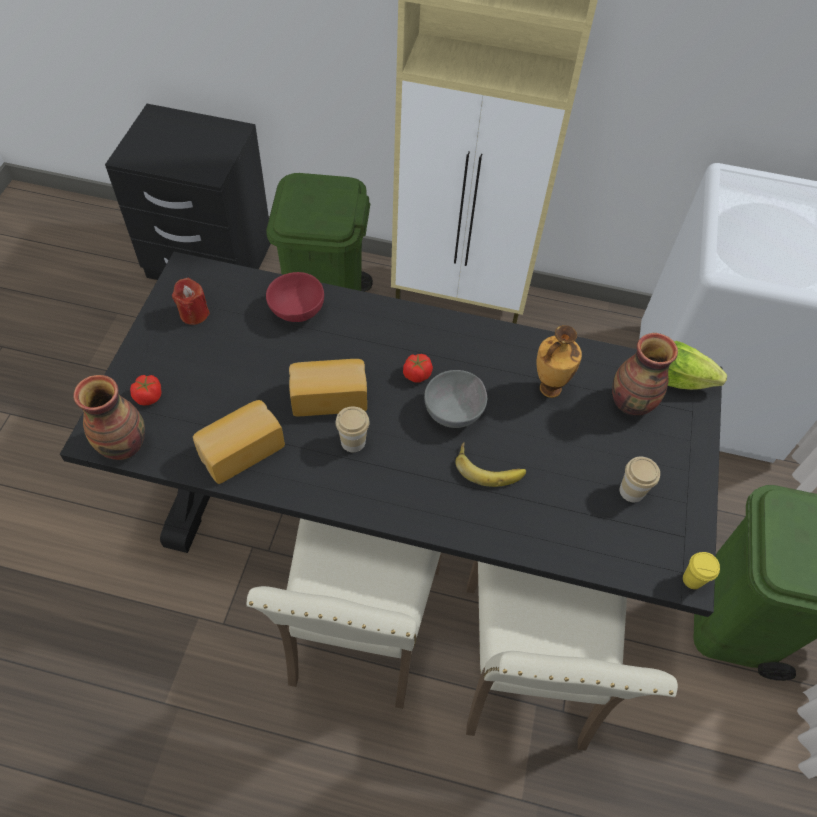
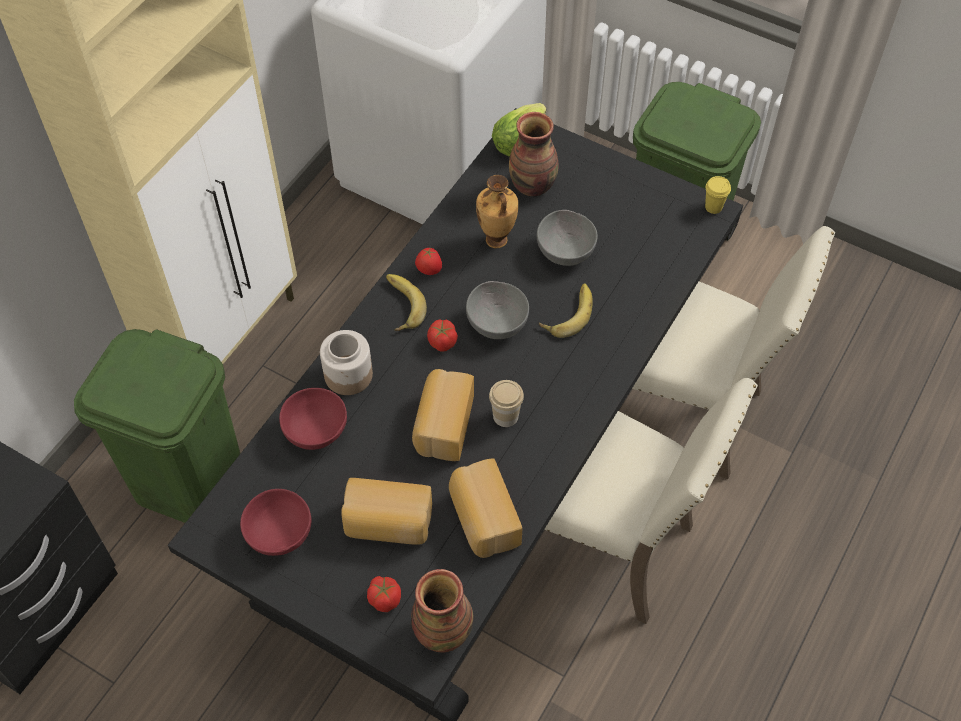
camera: 70 degrees left, 0 degrees up
(194, 313) = (279, 536): red candle -> red bowl
(220, 381) = (388, 524): none -> bread
(359, 317) = (349, 374): none -> jar
(444, 334) = (399, 305): none -> banana
(491, 346) = (429, 271): none -> tomato
(565, 449) = (566, 250): none -> grey bowl
(631, 491) = (622, 217): cup -> none

